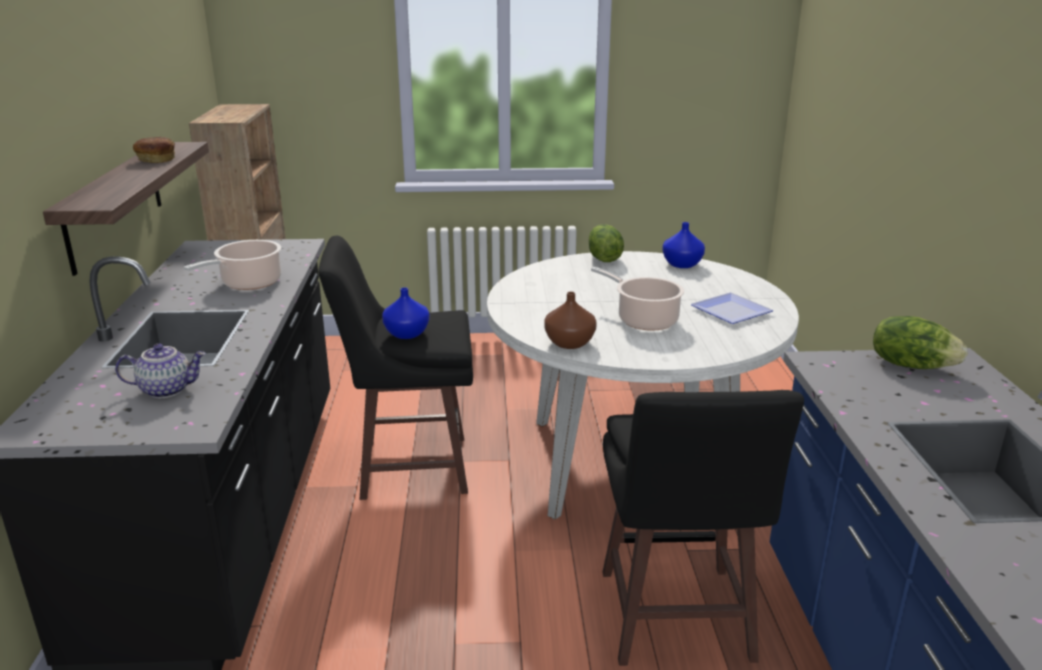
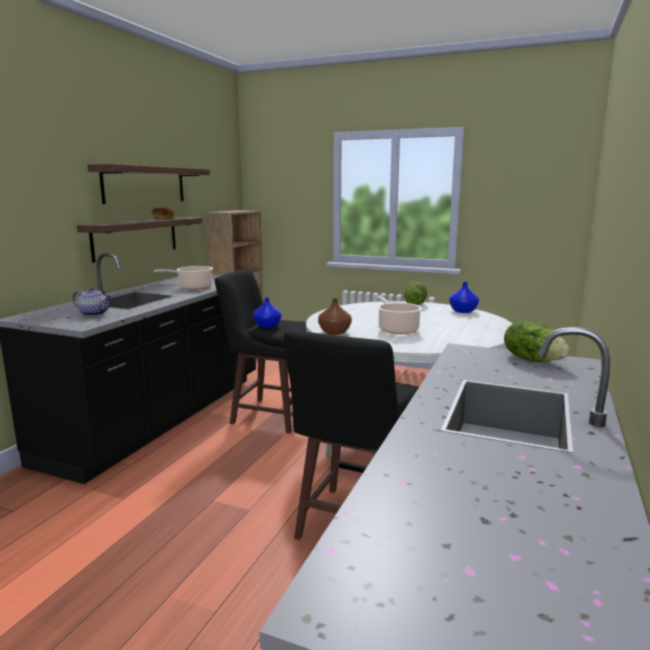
camera: 25 degrees right, 10 degrees down
(109, 96) = (145, 185): none -> shelf
(731, 312) = (461, 333): plate -> none

